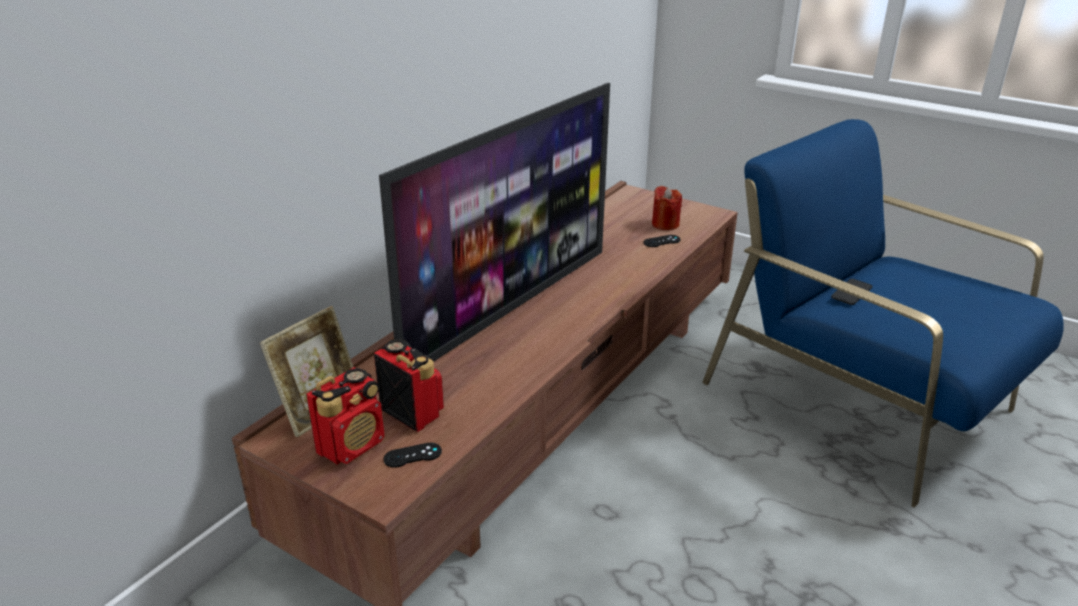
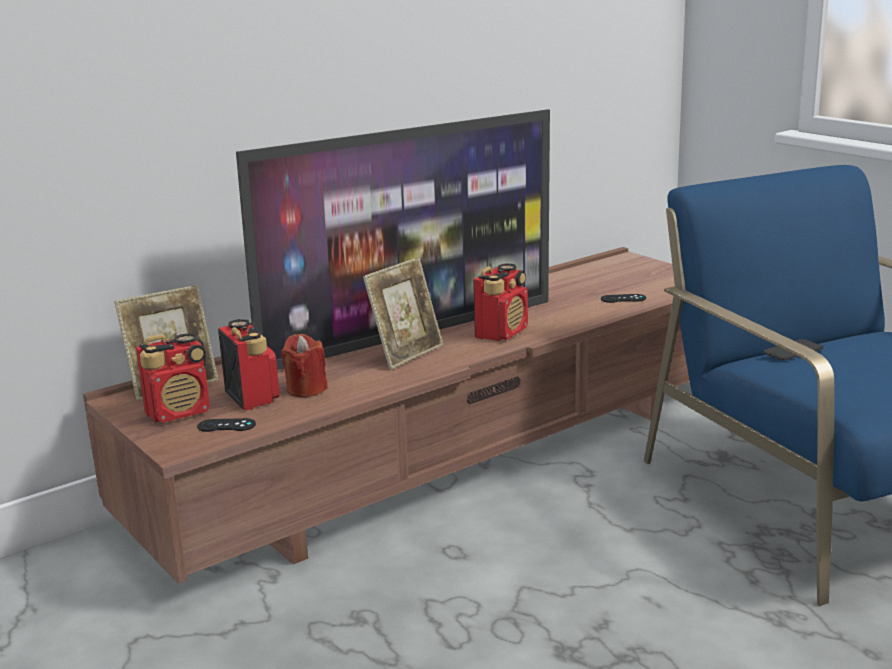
camera: 20 degrees right, 10 degrees down
(522, 333) = (406, 354): none -> picture frame
(588, 295) = (502, 333): none -> radio
(665, 224) = (640, 286): red candle -> red candle (306, 389)

